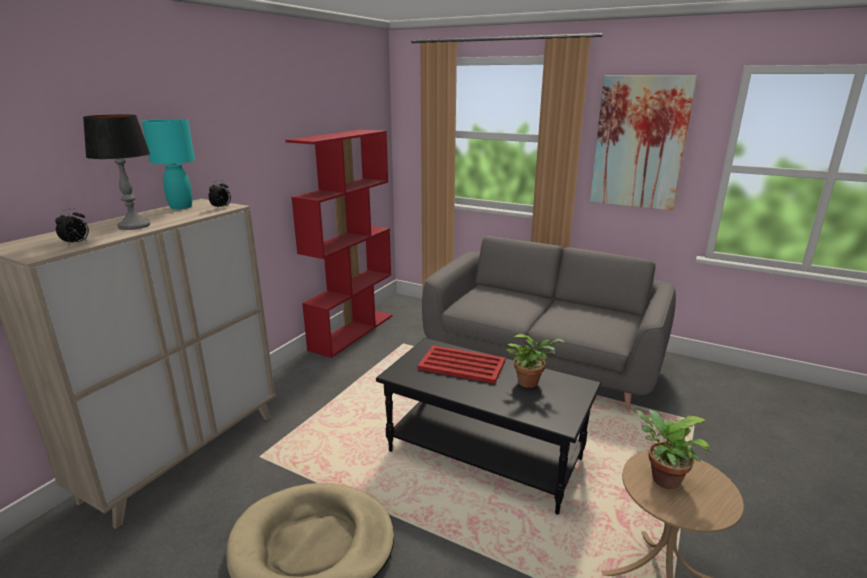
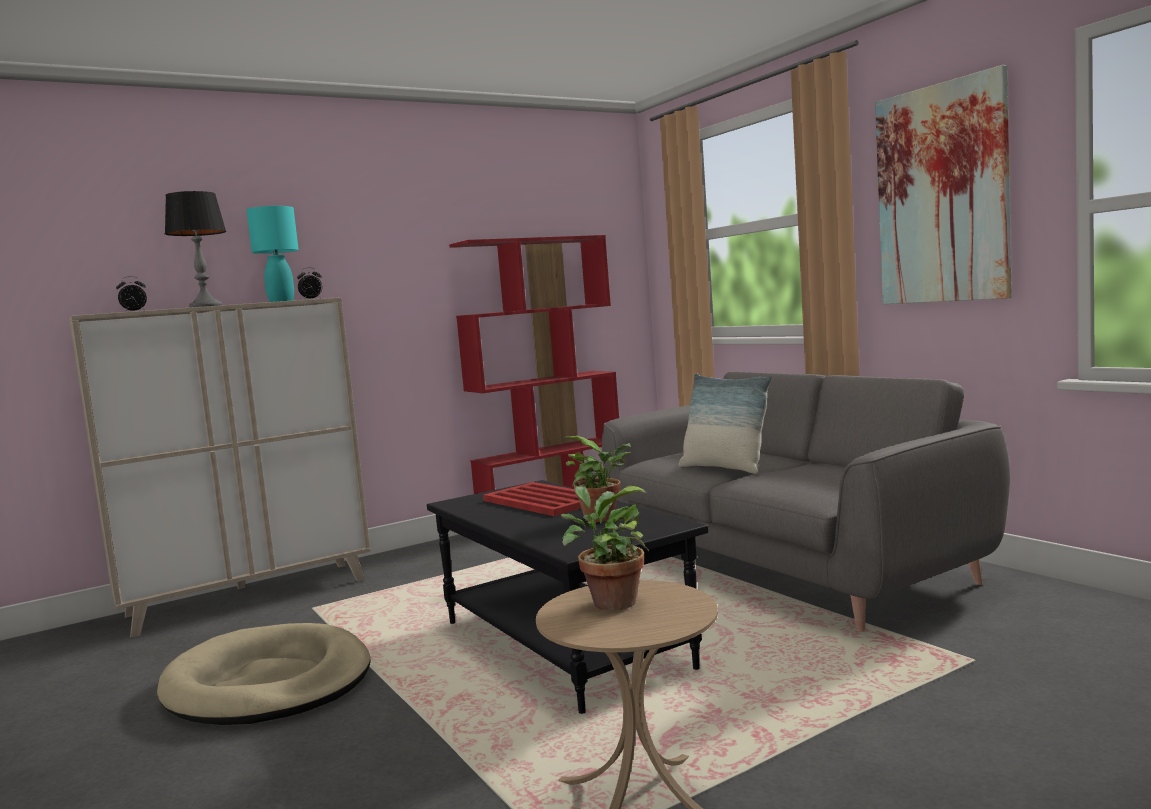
camera: 30 degrees right, 15 degrees down
(520, 312) = (724, 468): none -> pillow

